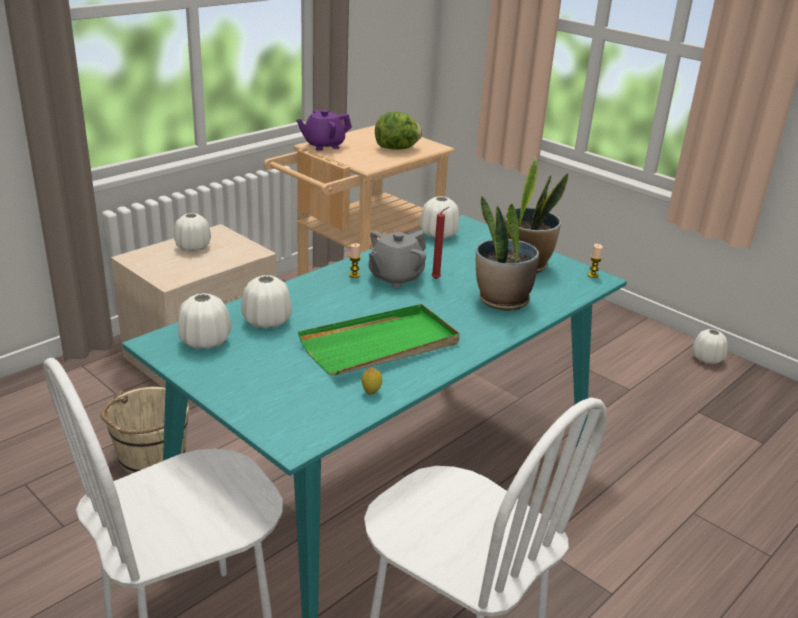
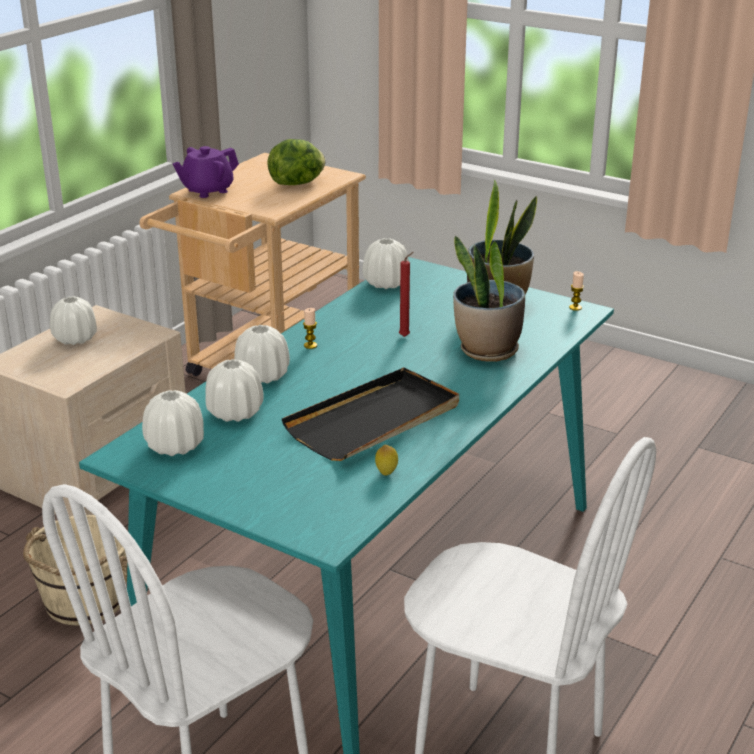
camera: 10 degrees left, 0 degrees up
(381, 345) = (374, 420): green tray -> black tray
(395, 278) = (358, 342): grey teapot -> none
(707, 359) = (692, 385): white vase -> white vase (262, 376)

